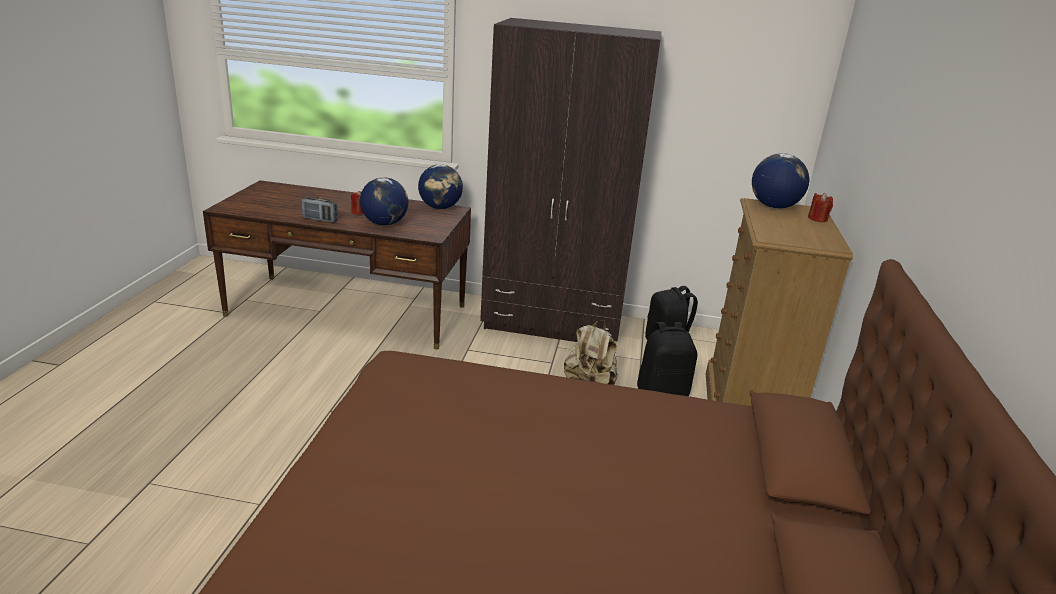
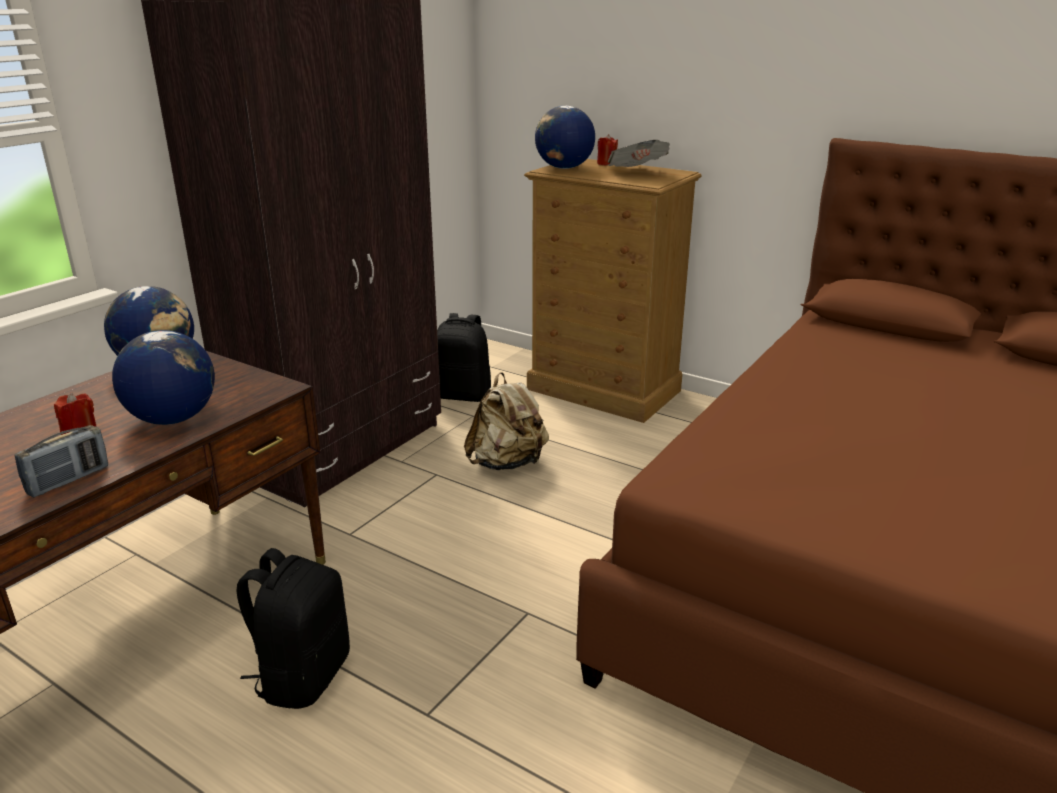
camera: 65 degrees left, 0 degrees up
(662, 392) = (545, 422): black backpack -> black backpack (302, 676)
(803, 231) = (637, 172): none -> newspaper

